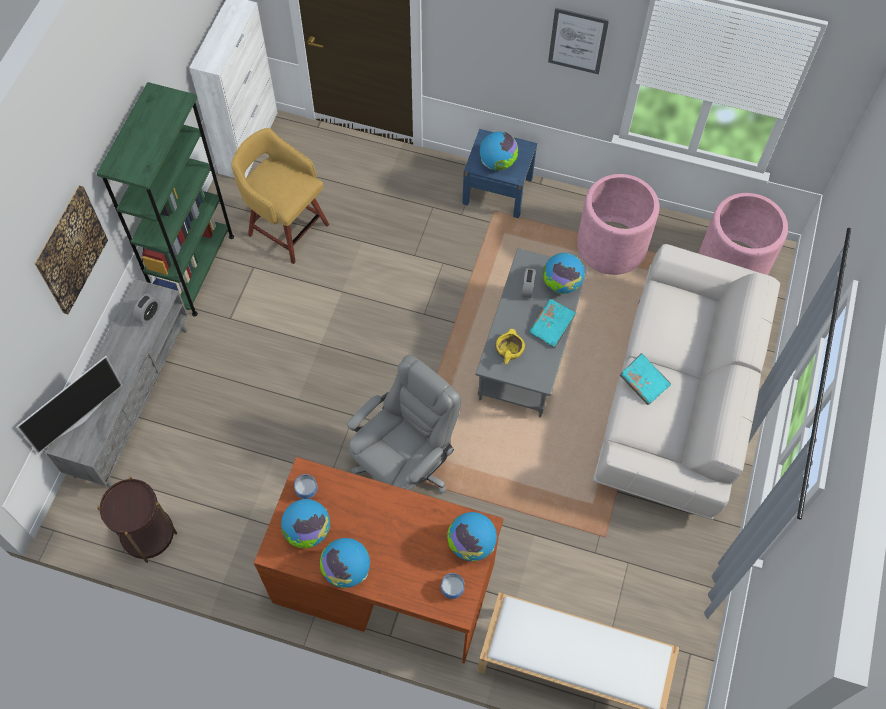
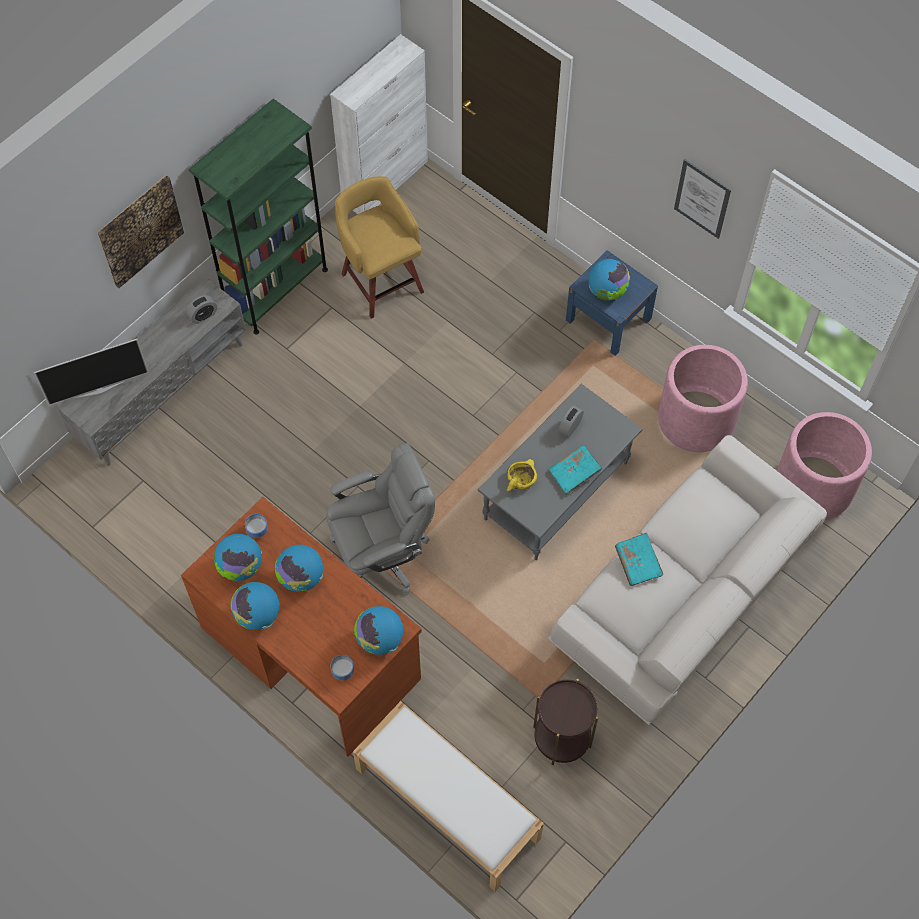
camera: 25 degrees right, 0 degrees up
(148, 535) = (121, 521): brown side table -> brown side table (562, 737)
(561, 284) = (606, 435): globe -> globe (301, 578)

